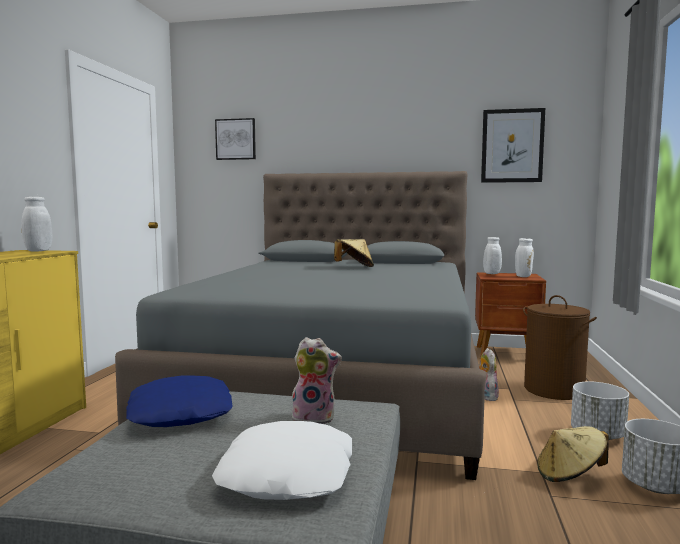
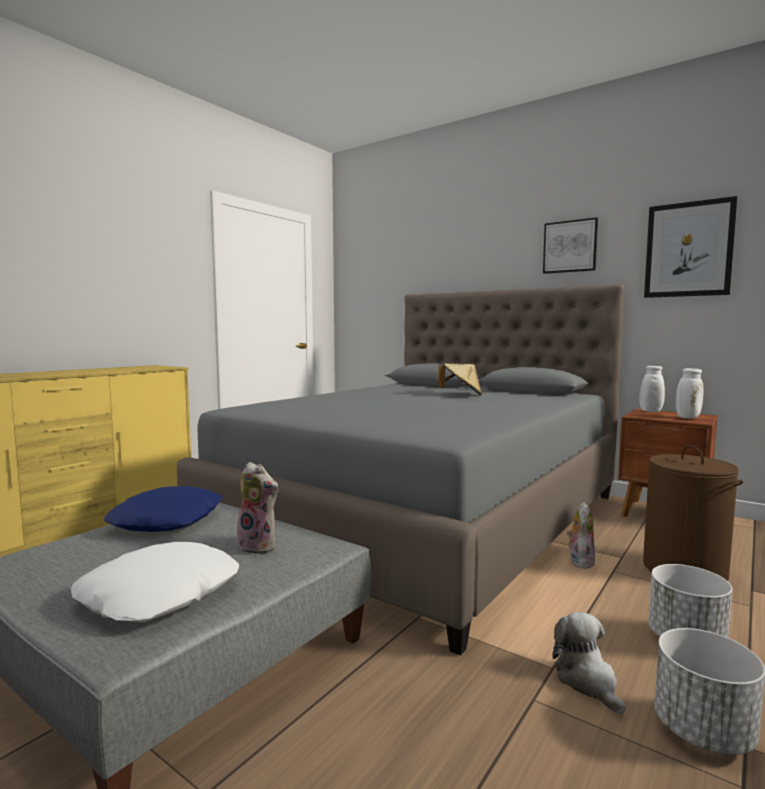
camera: 25 degrees right, 0 degrees up
(37, 251) = (158, 367): white vase -> none
(236, 139) = (384, 261): picture -> picture (570, 246)
(570, 475) = (587, 681): beige hat -> plush toy

